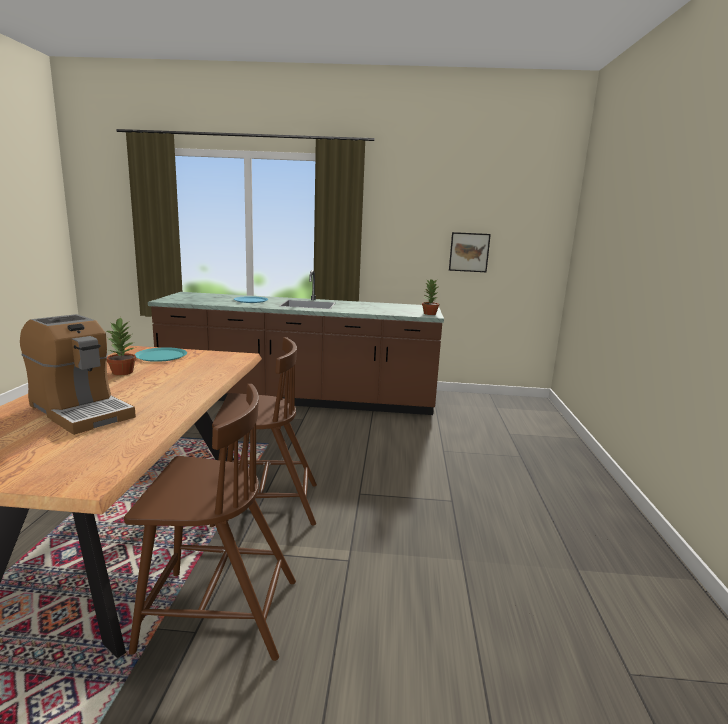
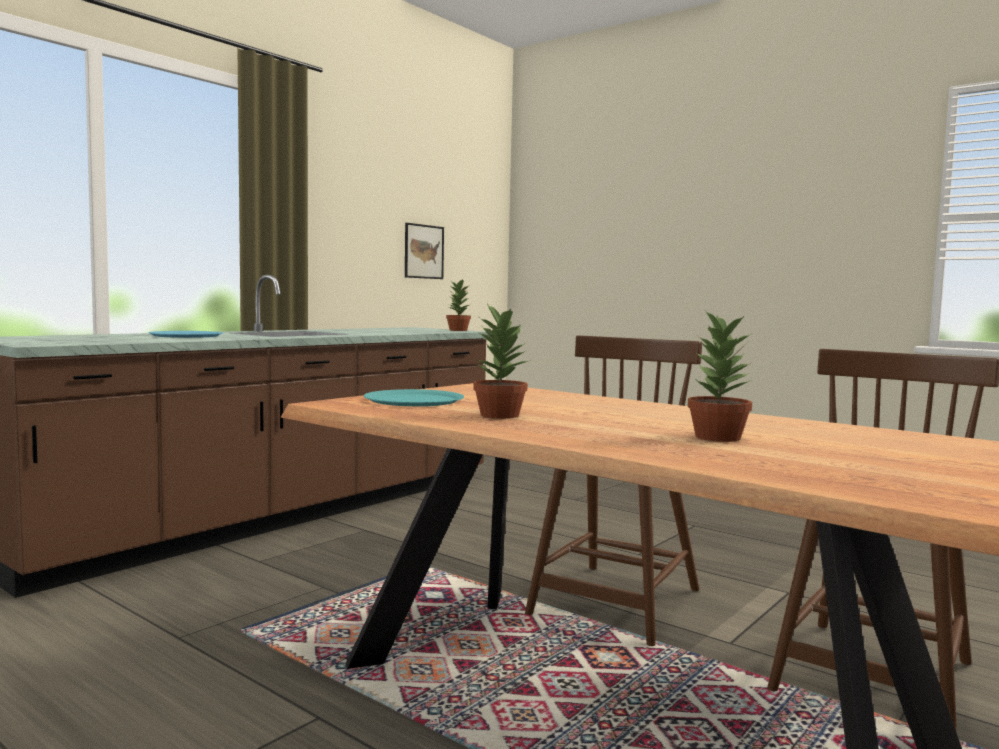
camera: 55 degrees left, 10 degrees down
(80, 411) = (716, 437): coffee machine -> potted plant

